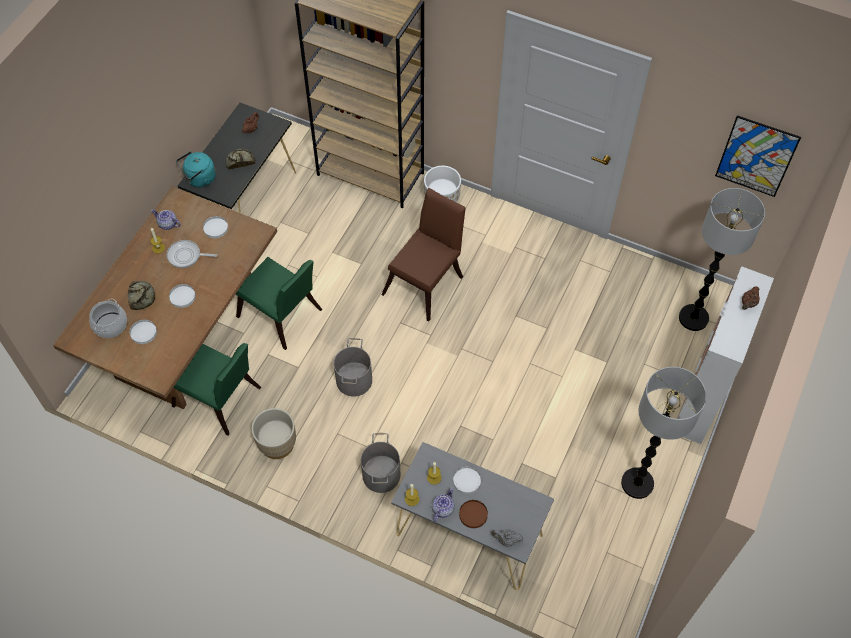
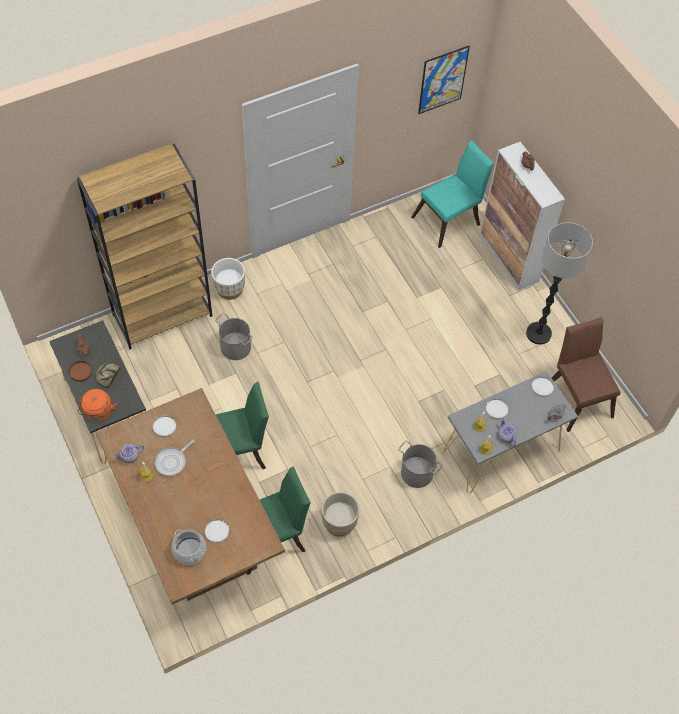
camera: 55 degrees left, 0 degrees up
(141, 296) = (182, 514): bread -> none
(182, 296) = (207, 486): white plate -> white plate (542, 387)
(199, 179) = (98, 413): turquoise kettle -> orange kettle
(354, 380) = (329, 440): grey bucket -> grey bucket (236, 346)
(426, 282) = (288, 344): brown chair -> brown chair (577, 396)
(473, 514) = (523, 422): brown plate -> brown plate (81, 372)
(693, 318) = (449, 219): floor lamp -> turquoise chair

